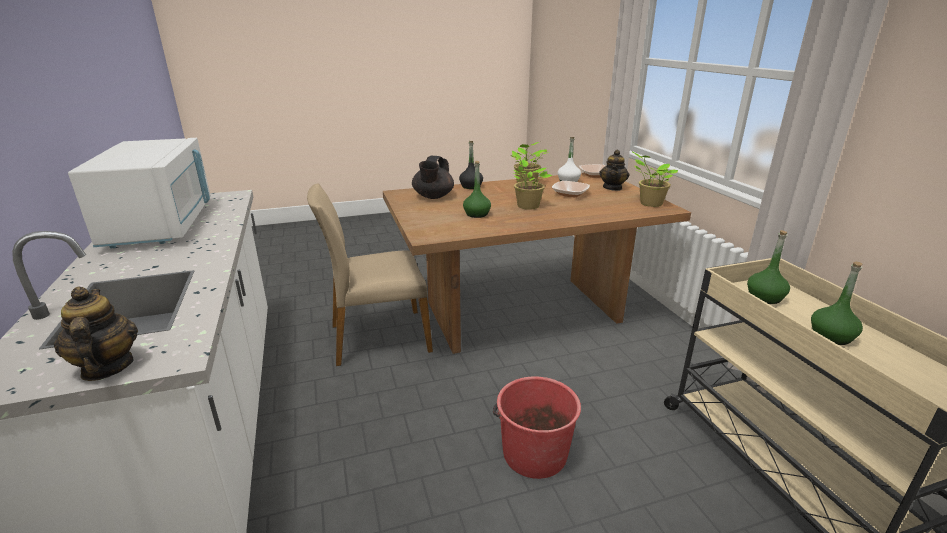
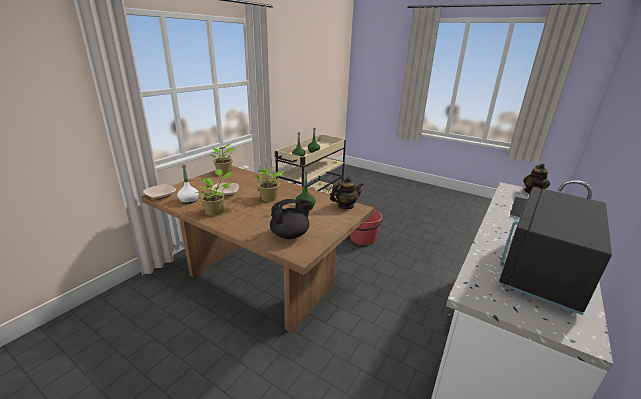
camera: 130 degrees left, 0 degrees up
(162, 225) = (541, 271): white microwave -> black microwave
(378, 337) = (357, 327): beige chair -> none
(471, 186) = (243, 230): black bottle -> none
(612, 188) = (196, 185): teapot -> teapot (345, 206)

